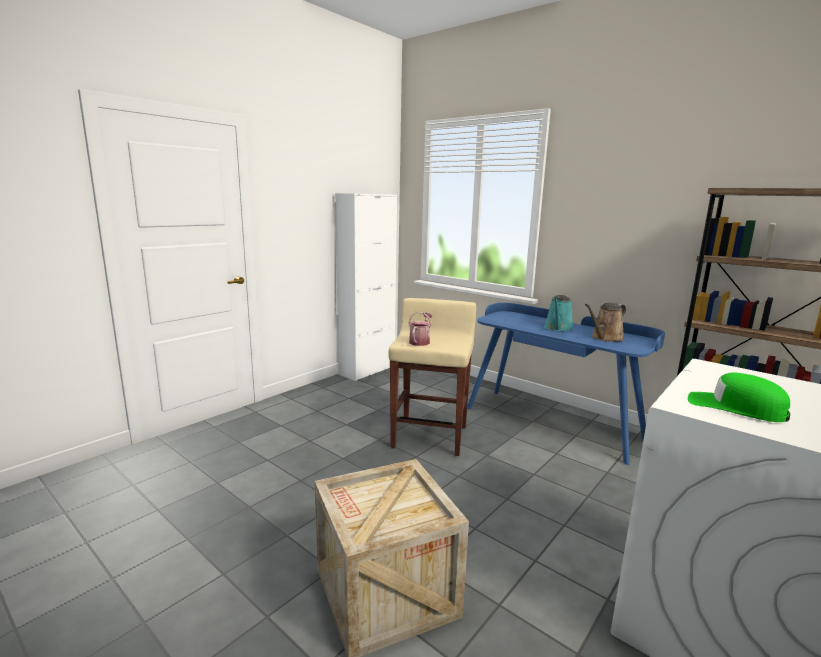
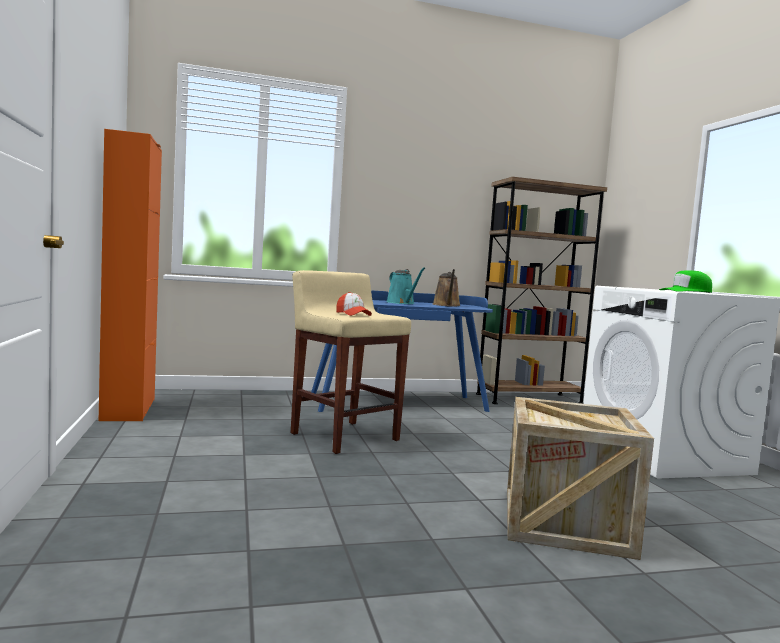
camera: 55 degrees left, 10 degrees down
(367, 370) = (128, 409): white cabinet -> orange cabinet
(420, 341) = (353, 314): watering can -> cap

